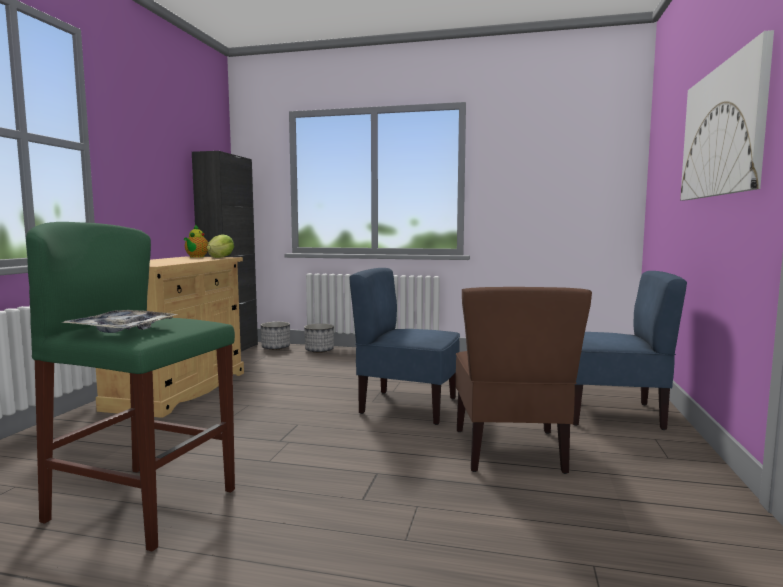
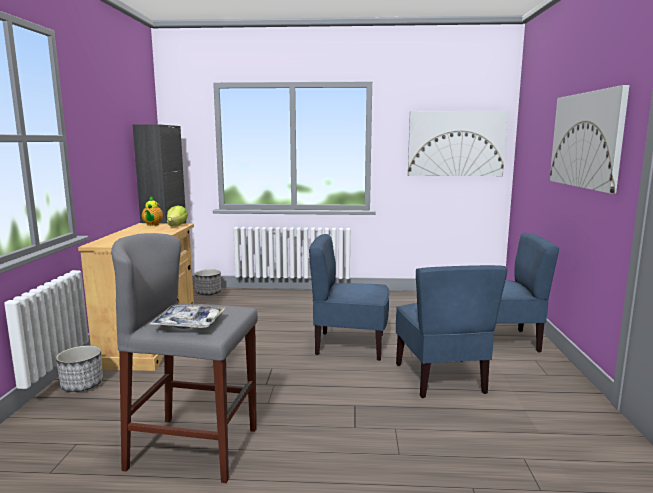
camera: 10 degrees left, 5 degrees up
(143, 504) = (194, 448): green stool -> grey stool
(319, 350) = (248, 294): planter -> planter (82, 385)
(510, 451) = (441, 378): brown chair -> blue chair
(569, 173) = (456, 143): none -> picture

